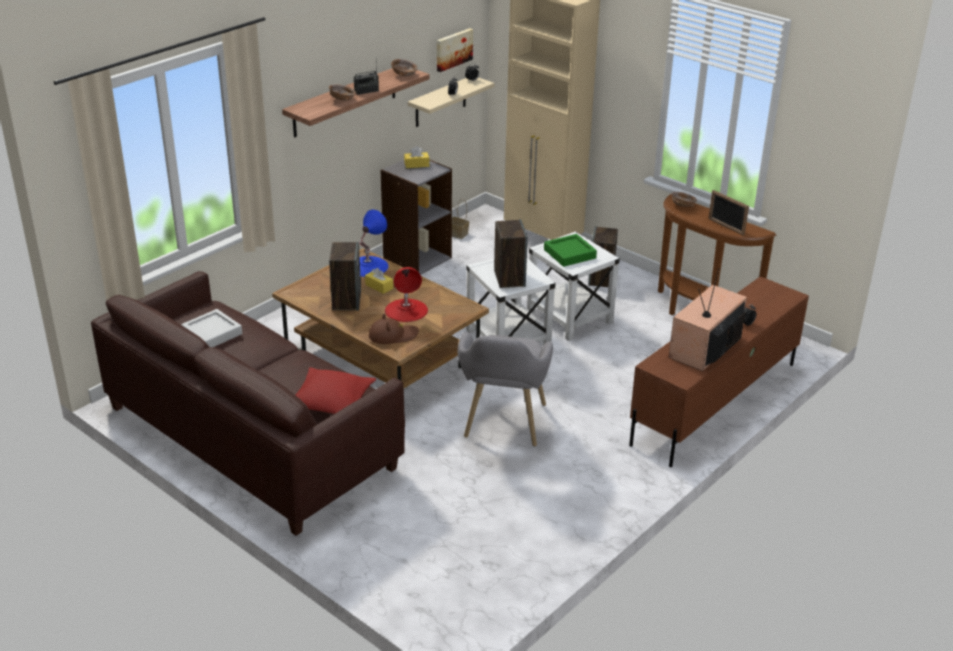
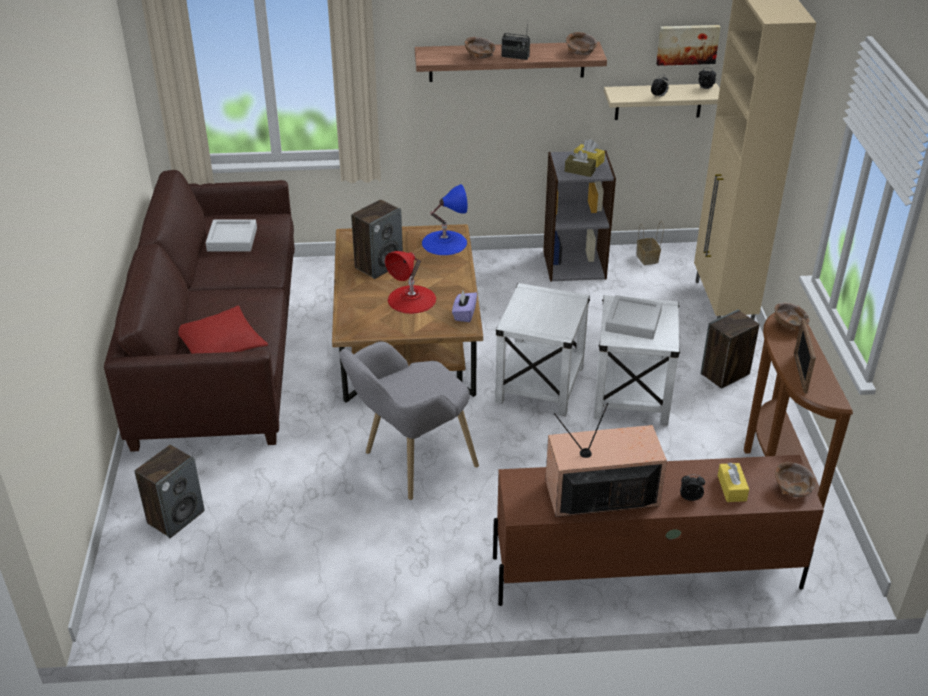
camera: 45 degrees right, 5 degrees up
(379, 286) = (424, 266): yellow tissue box -> yellow tissue box (731, 488)
(393, 335) = (363, 316): brown hat -> none
(422, 173) = (579, 171): none -> brown tissue box
(456, 302) = (464, 314): none -> purple tissue box
(509, 278) = (534, 315): speaker -> speaker (176, 517)
(569, 254) = (633, 321): green tray -> grey tray
(782, 294) = (792, 489): none -> brown bowl

